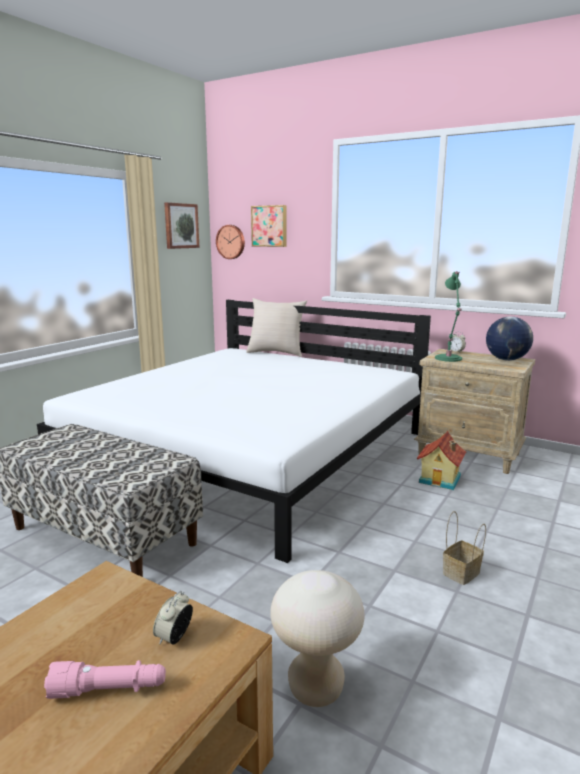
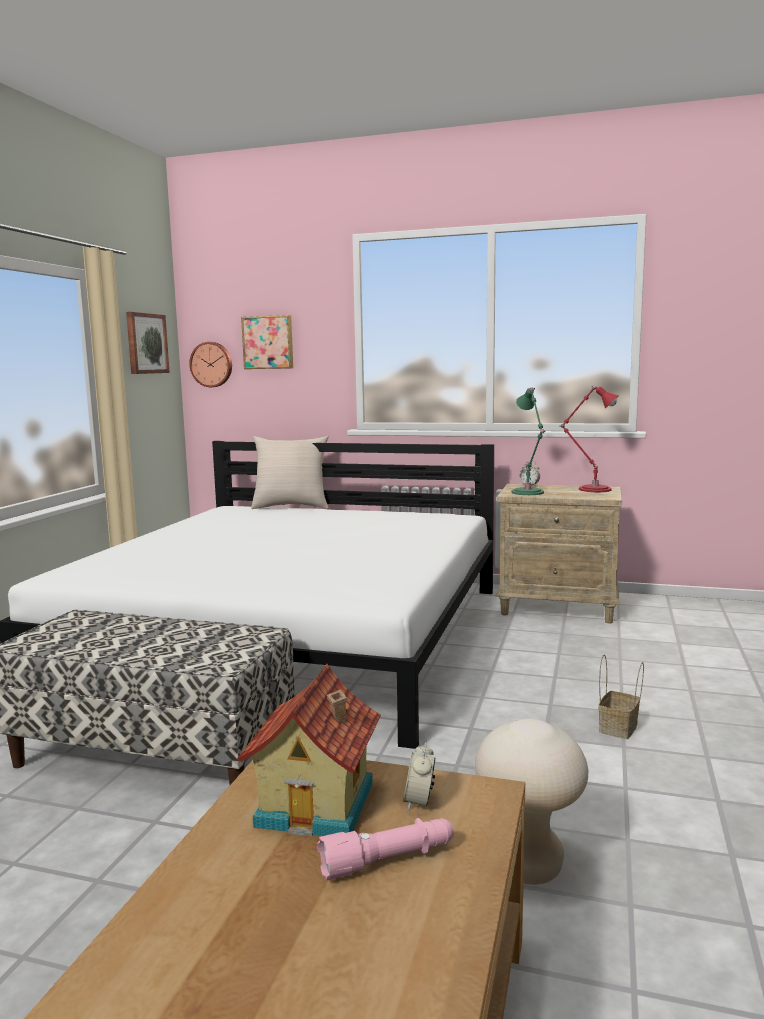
camera: 15 degrees left, 5 degrees down
(441, 479) = (542, 638): toy house -> toy house (319, 804)
(506, 360) = (592, 489): globe -> red table lamp

